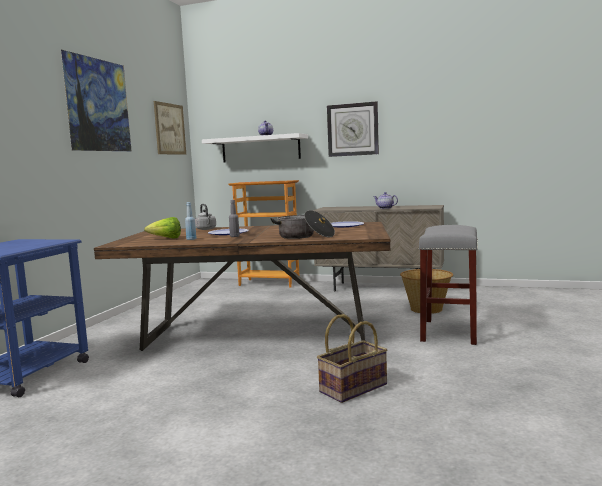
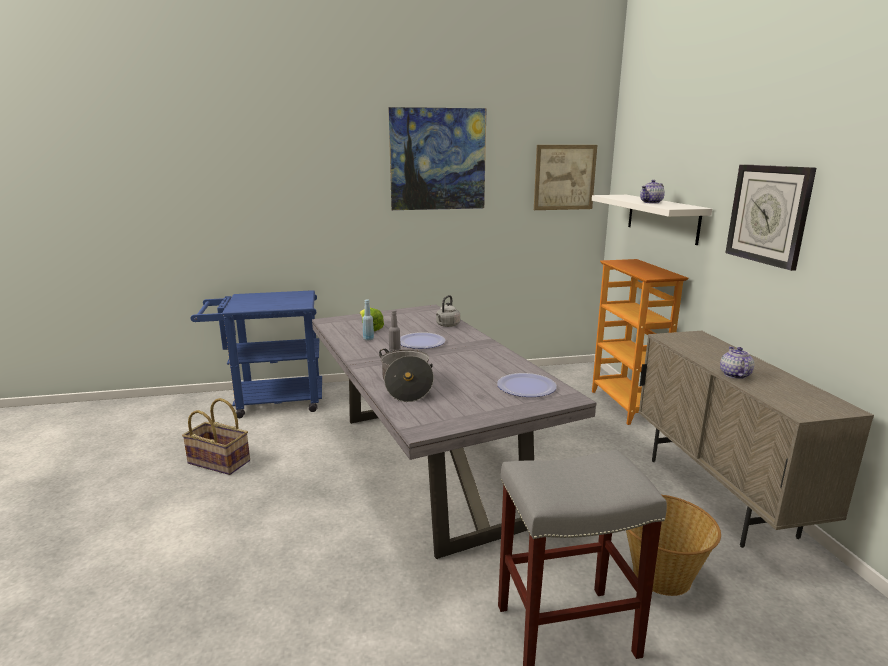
camera: 60 degrees right, 10 degrees up
(258, 336) = (429, 467): brown dining table -> grey dining table
(353, 388) = (304, 586): basket -> basket (220, 462)

